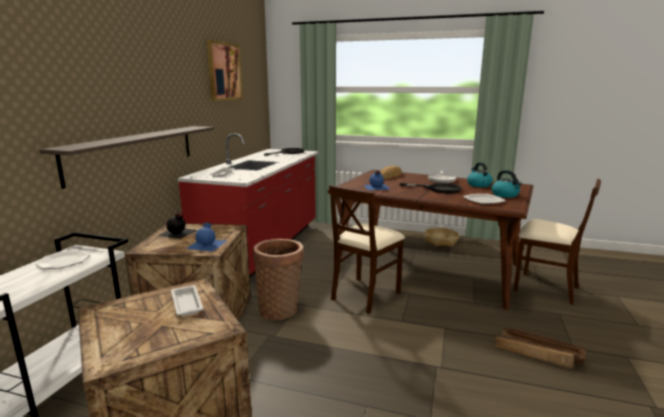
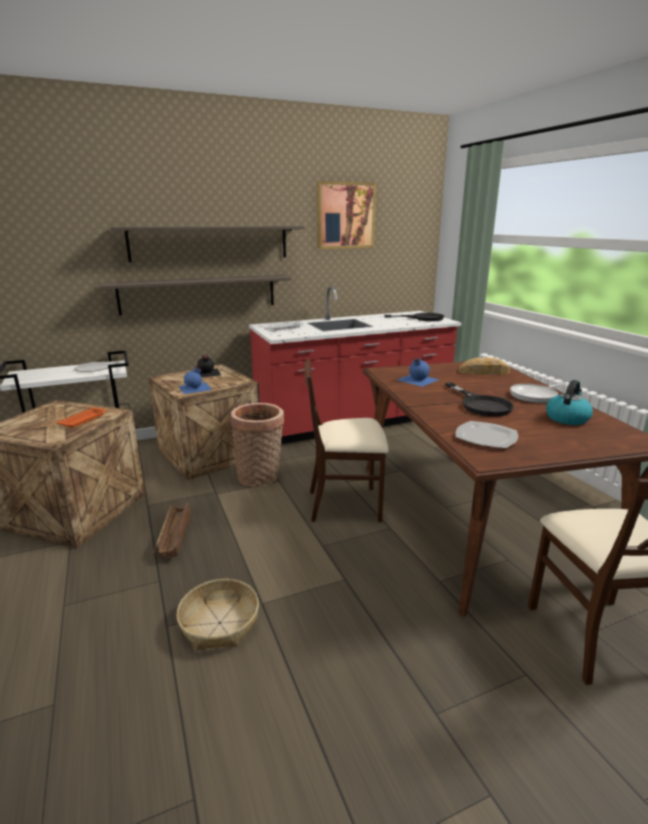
camera: 50 degrees right, 5 degrees up
(140, 96) = (210, 243): none -> shelf
(186, 303) = (84, 420): white tray -> orange tray
(441, 241) = (572, 498): basket -> basket (219, 623)
(505, 195) = (551, 443): kettle -> none
(538, 353) = (377, 677): crate -> crate (173, 536)

